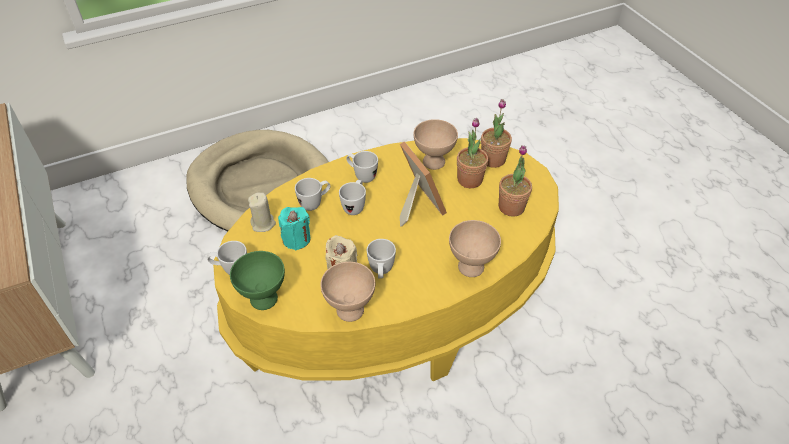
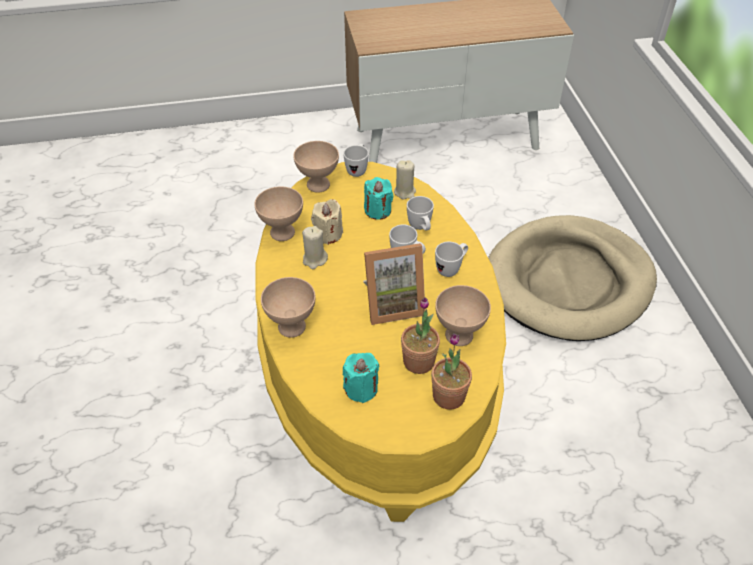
camera: 105 degrees right, 0 degrees up
(263, 299) = (318, 184): green bowl -> beige bowl
(381, 272) = (314, 259): white mug -> beige candle
(511, 207) = (361, 388): potted plant -> turquoise candle

